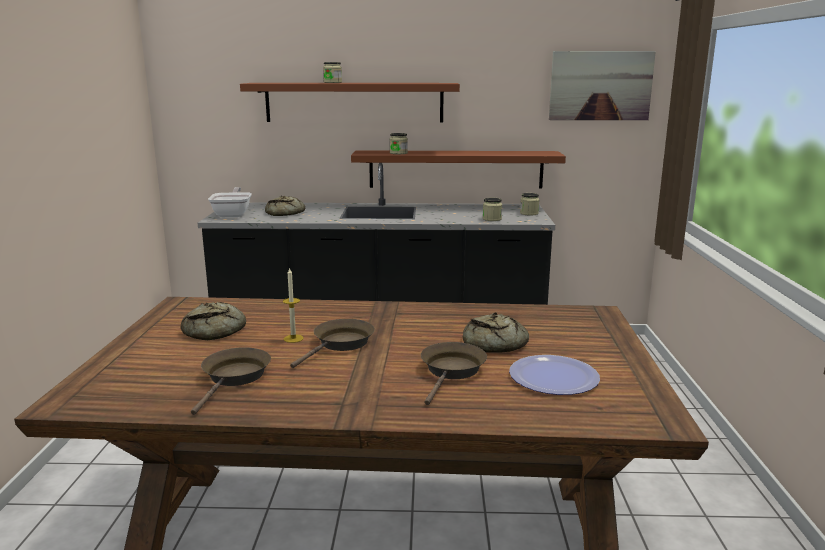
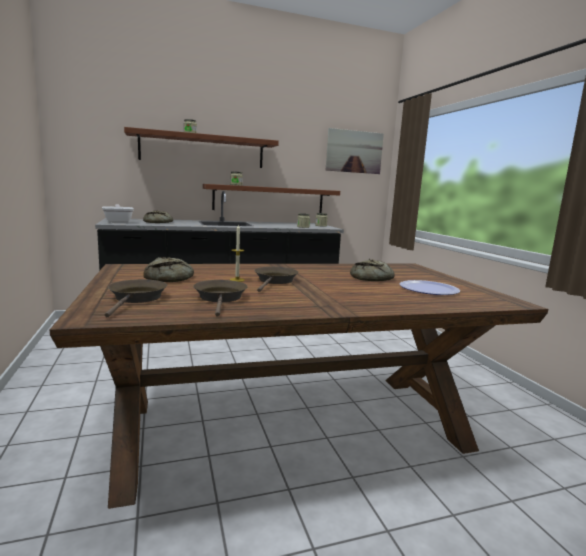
camera: 20 degrees left, 5 degrees down
(452, 371) = (366, 289): brown frying pan -> brown frying pan (137, 299)

